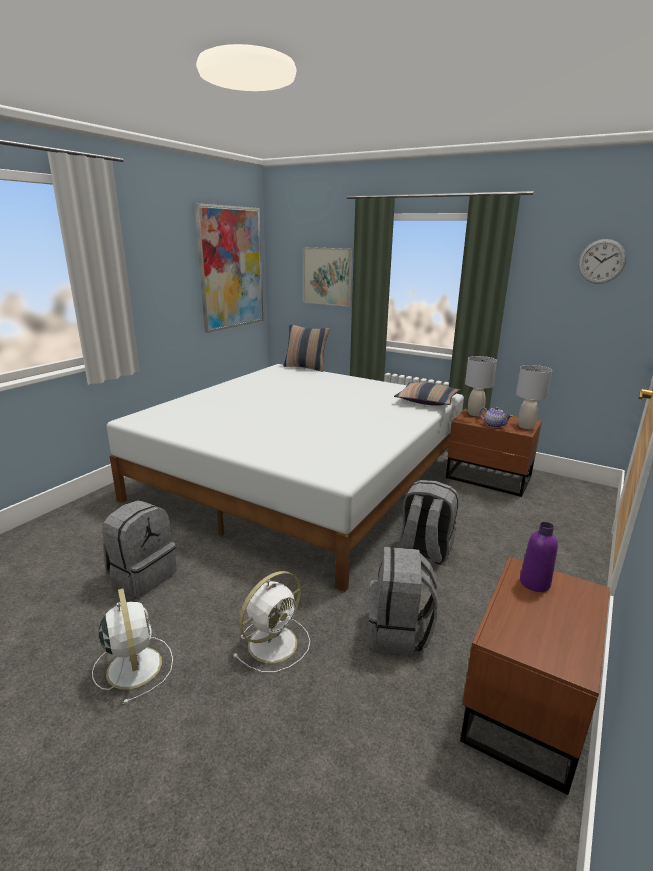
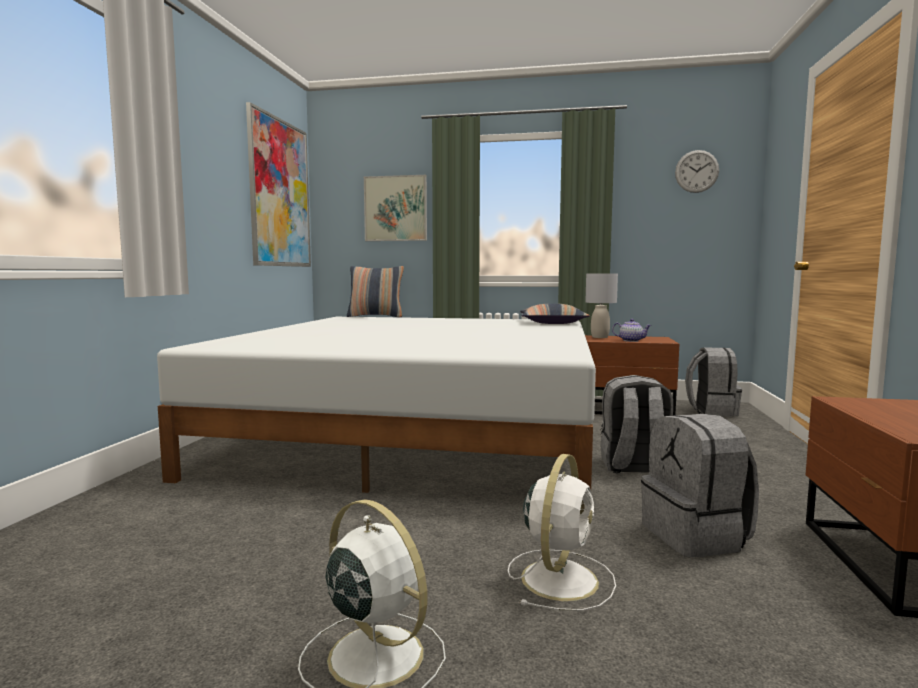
camera: 20 degrees left, 15 degrees down
(142, 575) = (284, 550): grey backpack -> grey backpack (711, 411)
(525, 426) = (661, 339): grey table lamp -> none
(534, 583) = (871, 405): purple bottle -> none

